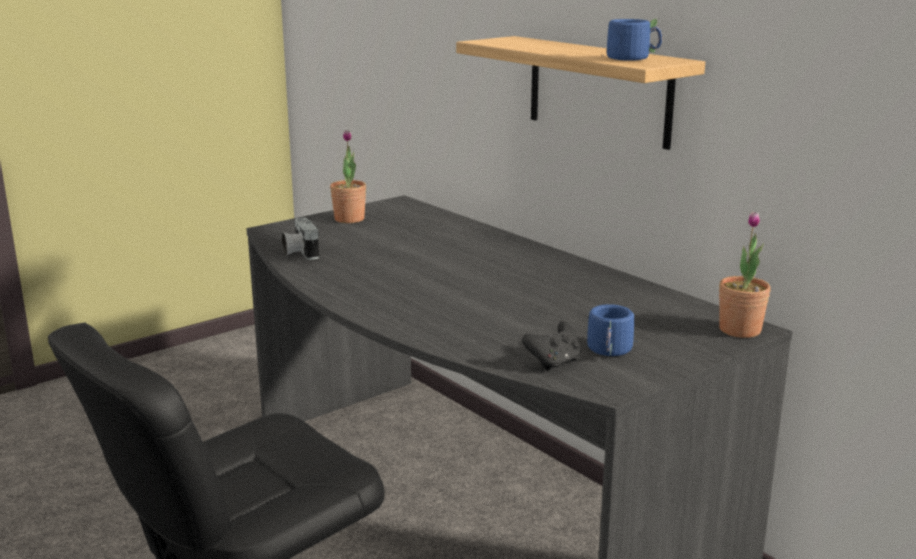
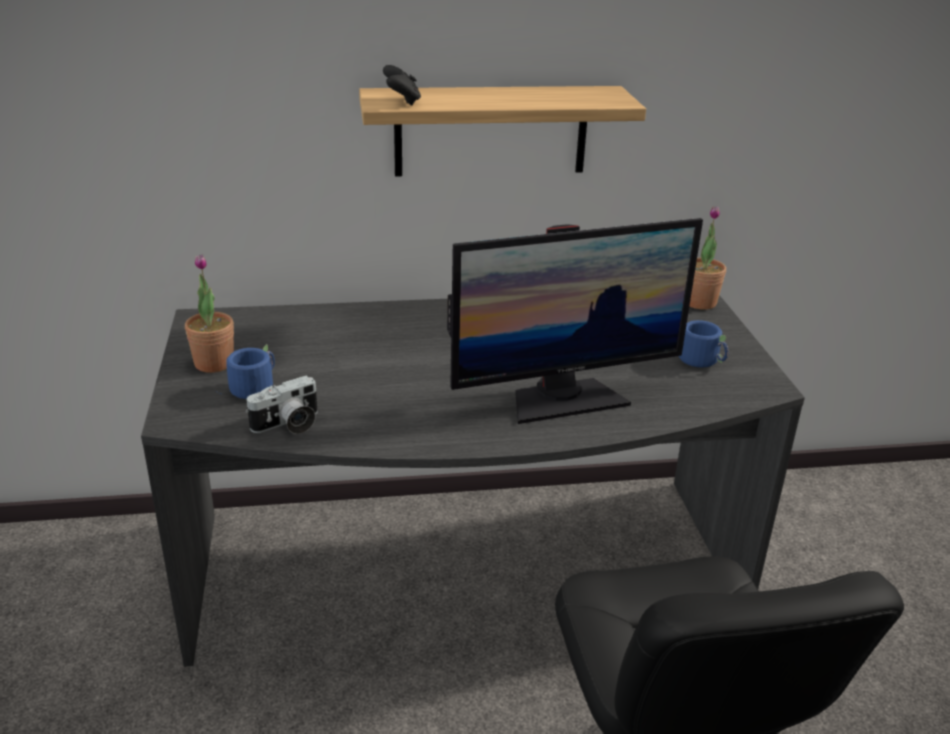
camera: 60 degrees left, 10 degrees up
(299, 252) = (288, 425): camera -> camera turned 45 degrees counterclockwise
(450, 314) = (563, 398): none -> monitor
(554, 363) = (708, 390): black game controller -> black game controller (402, 101)
(632, 58) = (583, 96): blue mug -> blue mug (253, 387)

